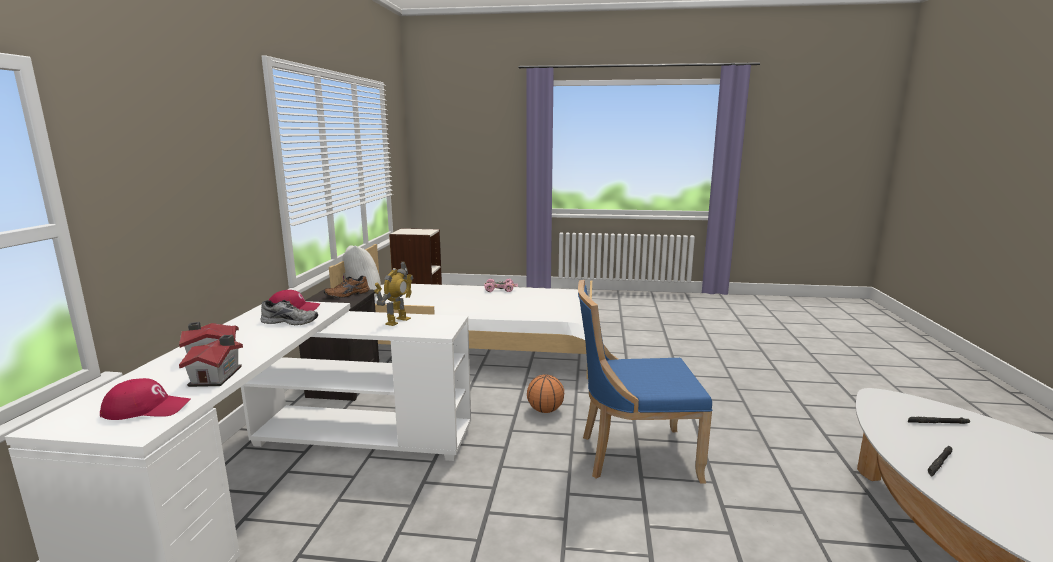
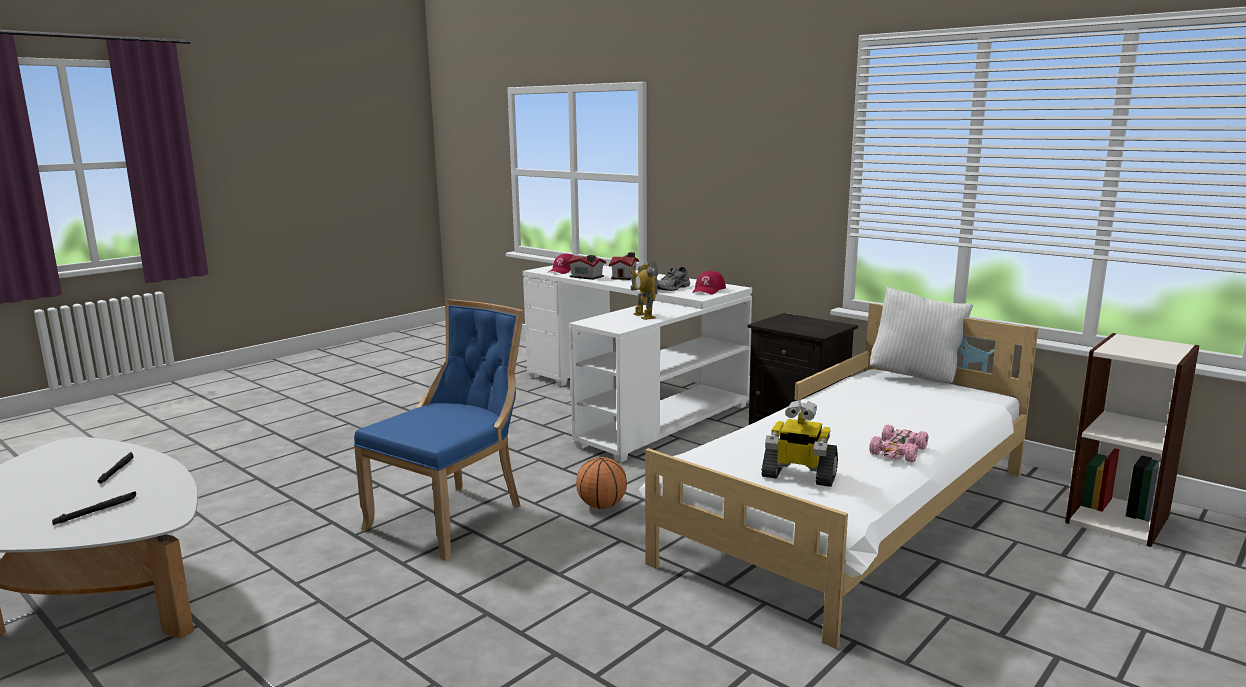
camera: 125 degrees right, 0 degrees up
(348, 294) = (812, 328): brown shoe -> none
(554, 298) = (798, 476): none -> toy robot

